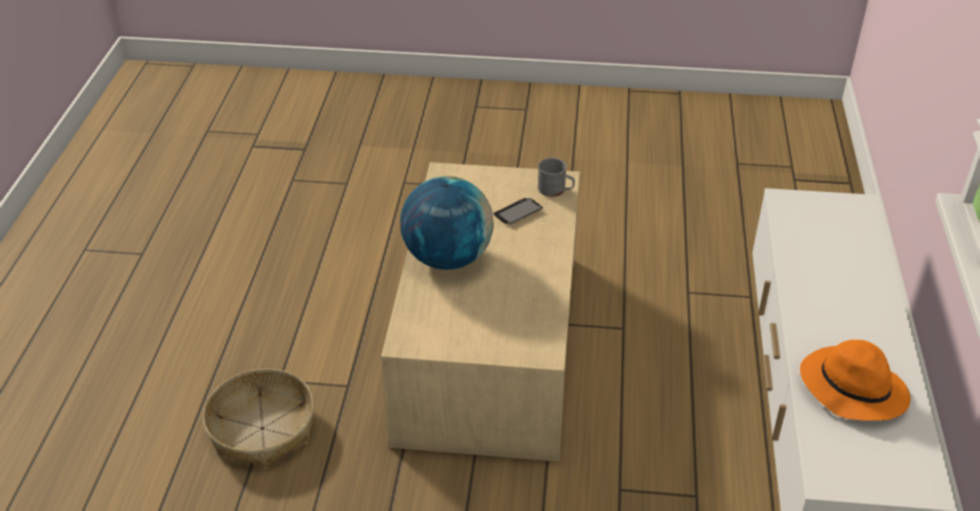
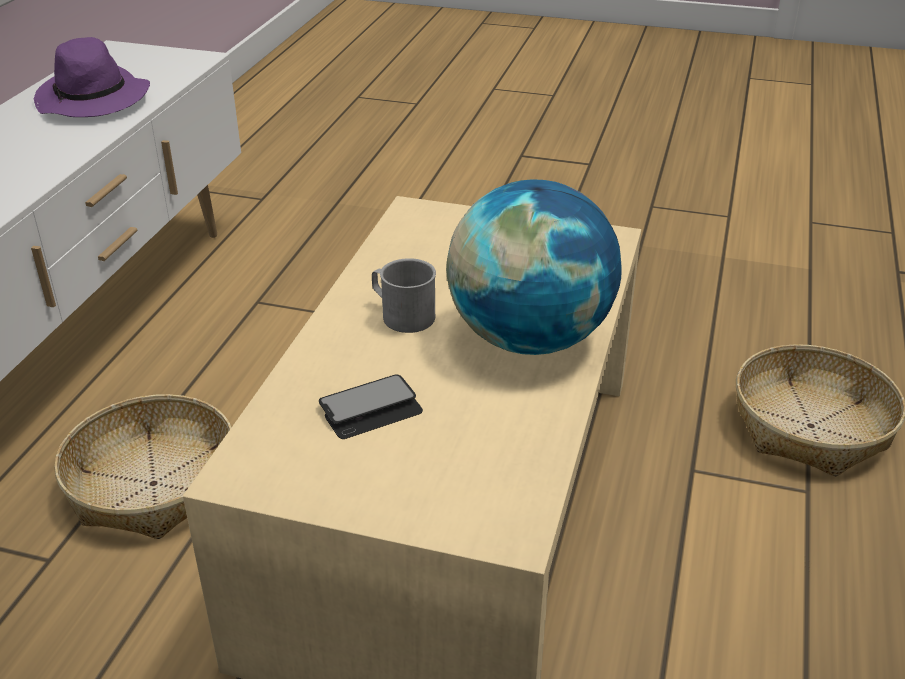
camera: 170 degrees left, 5 degrees down
(555, 190) = (266, 450): grey mug -> grey mug (402, 315)
(665, 336) = (153, 484): none -> basket
(851, 388) = (94, 101): orange hat -> purple hat

